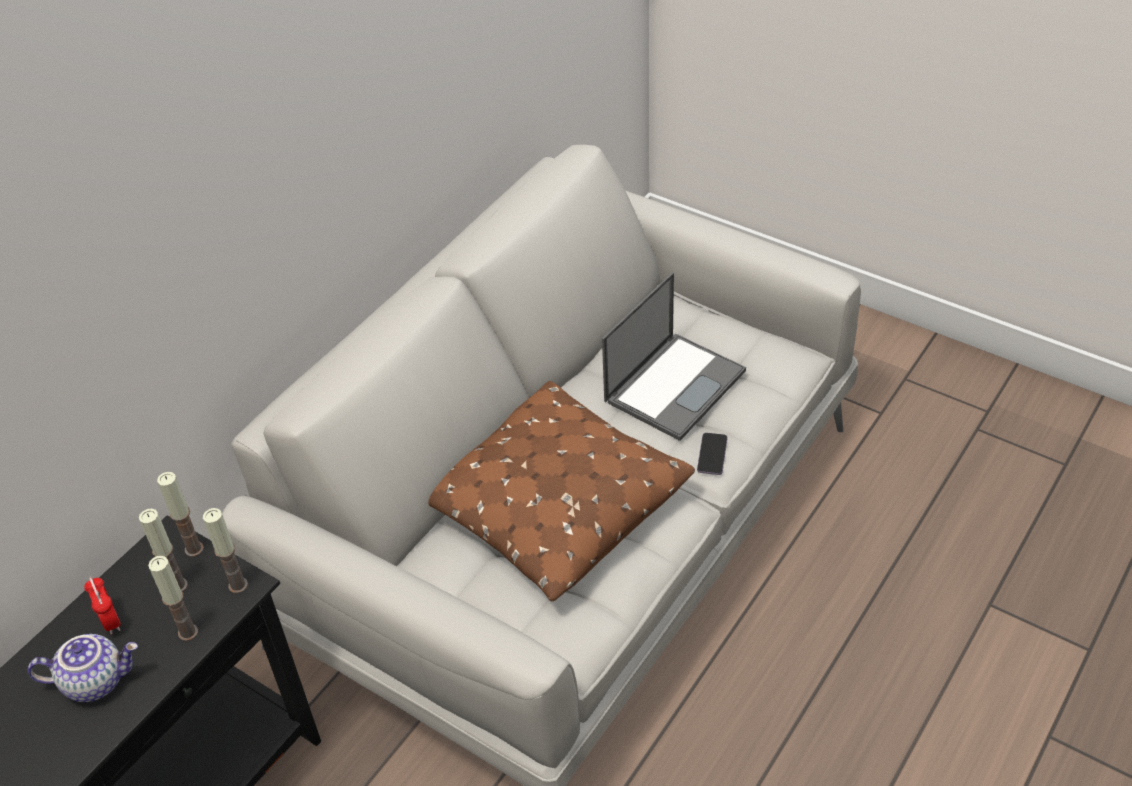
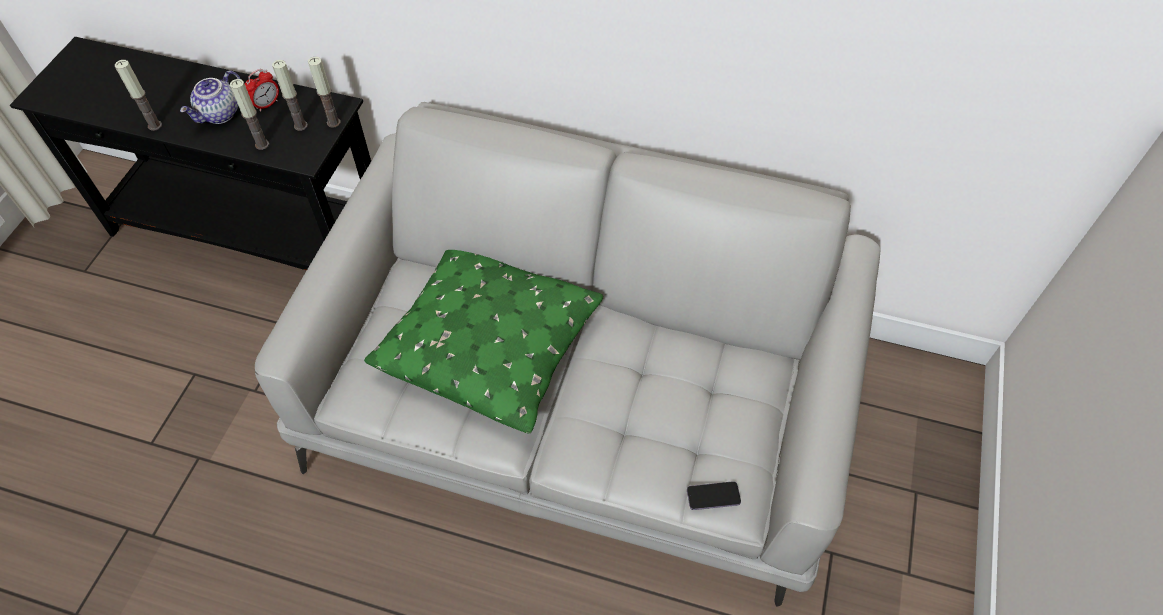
camera: 70 degrees right, 10 degrees up
(96, 680) = (220, 114): teapot -> teapot turned 60 degrees clockwise
(238, 585) = (305, 156): candle -> candle (155, 125)
(552, 504) = (490, 343): brown pillow -> green pillow
(675, 384) = (657, 401): laptop -> none
(712, 455) = (579, 452): phone -> phone (713, 496)

